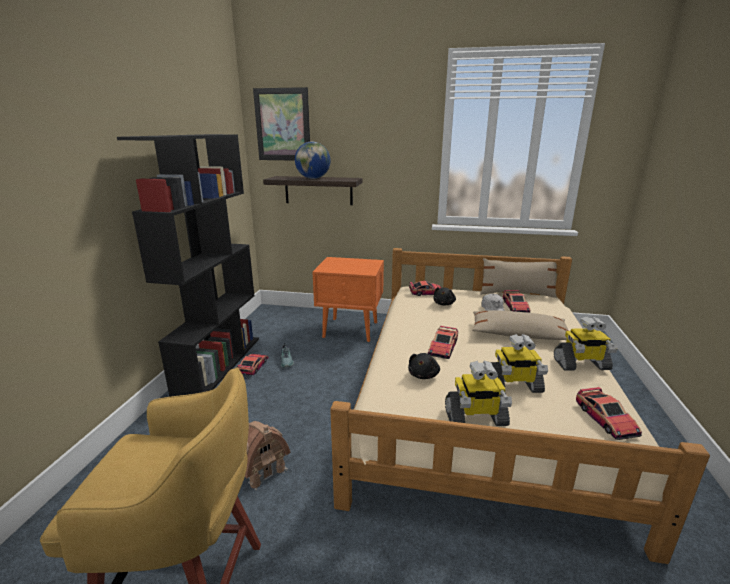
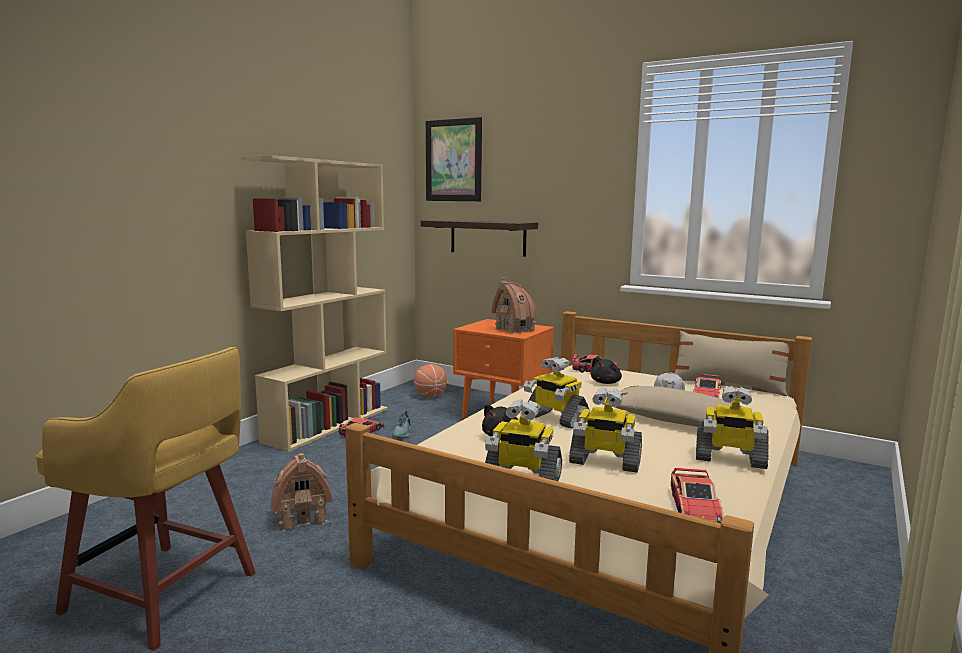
camera: 20 degrees right, 10 degrees down
(219, 364) = (328, 424): black bookcase -> beige bookcase
(284, 320) = (430, 396): none -> basketball
(313, 178) = (477, 221): globe -> none
(360, 266) = (515, 329): none -> toy house
(443, 348) = (555, 419): toy car -> toy robot

